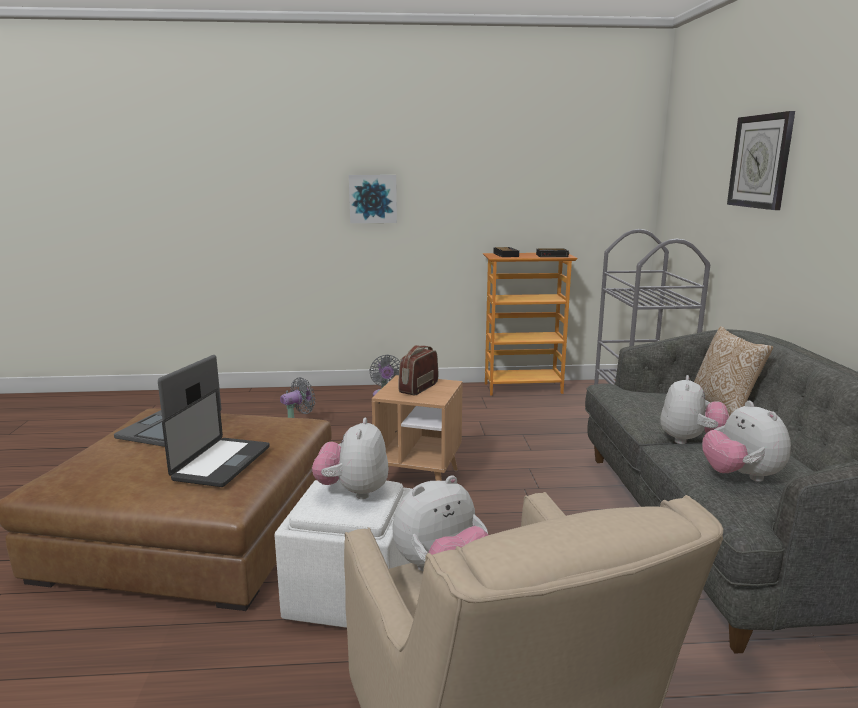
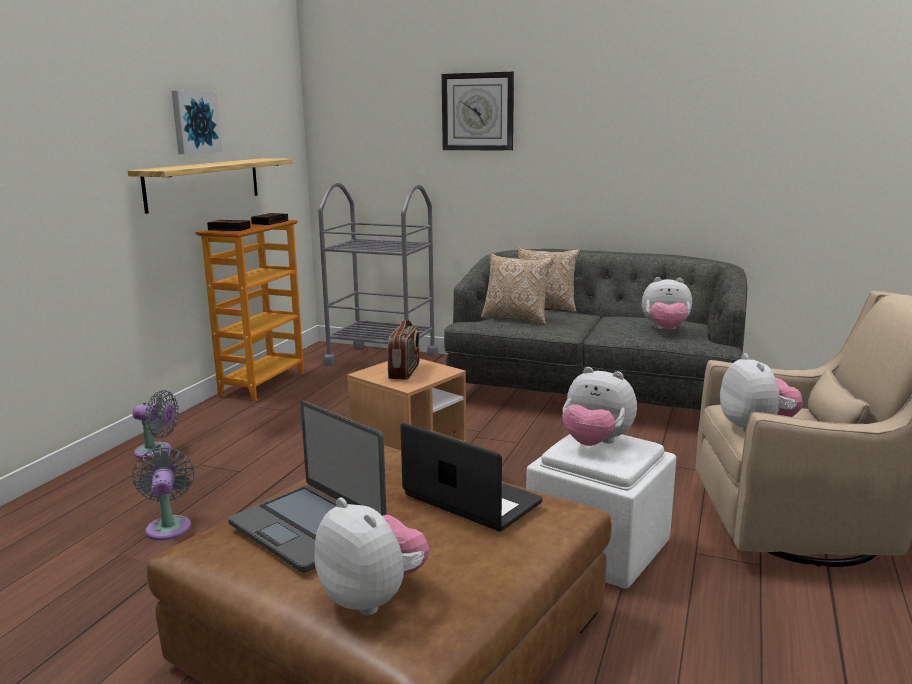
camera: 65 degrees left, 0 degrees up
(373, 199) = (68, 171): picture -> picture (195, 122)
(418, 388) = (405, 371): radio -> radio turned 135 degrees counterclockwise
(503, 217) = (204, 183): none -> shelf
(651, 400) = (516, 319): none -> pillow
(690, 440) = (590, 330): plush toy -> plush toy (373, 598)

